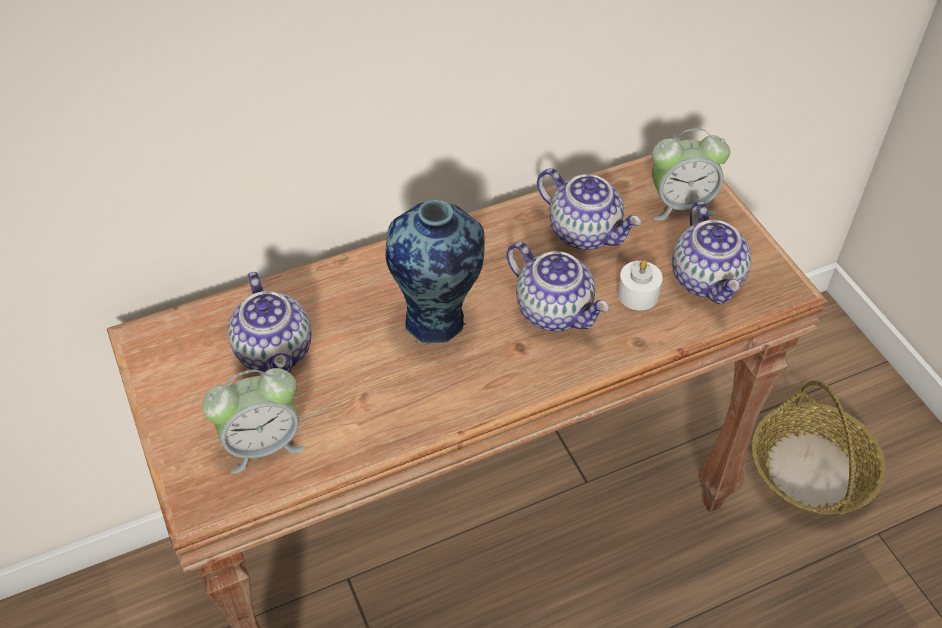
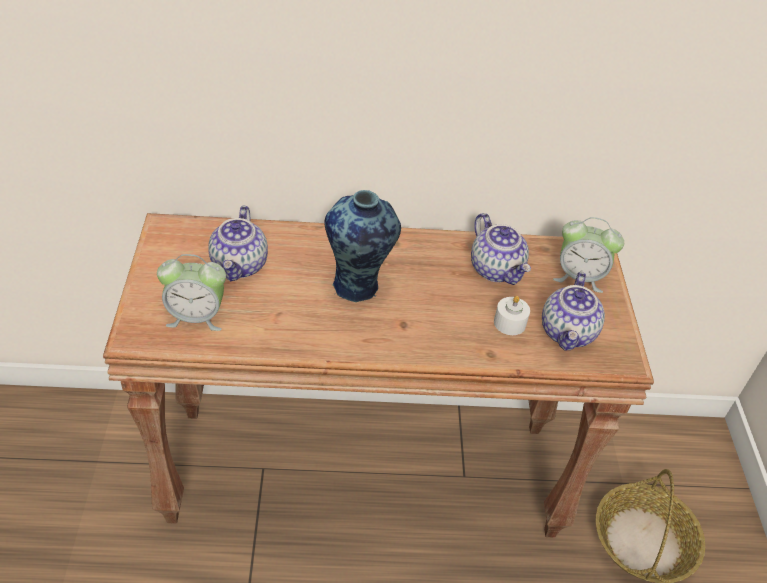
camera: 20 degrees right, 5 degrees down
(555, 310) = (443, 311): teapot -> none

